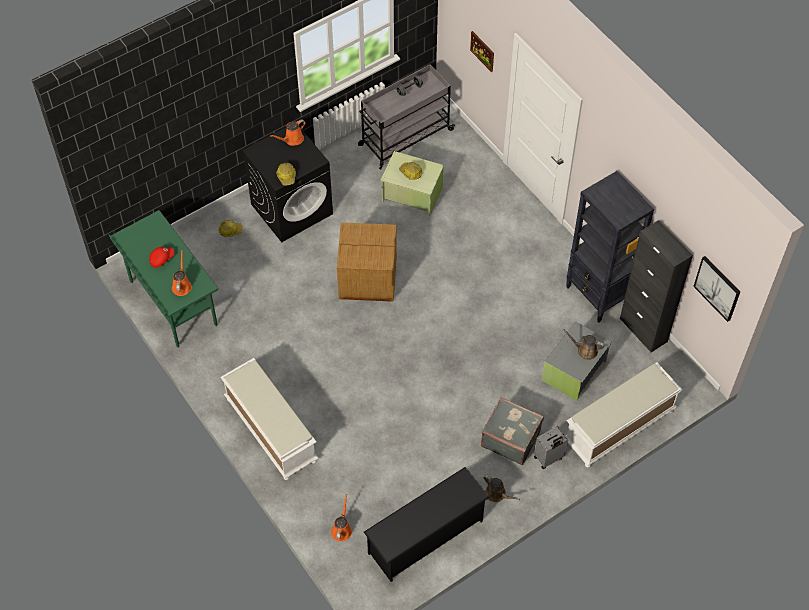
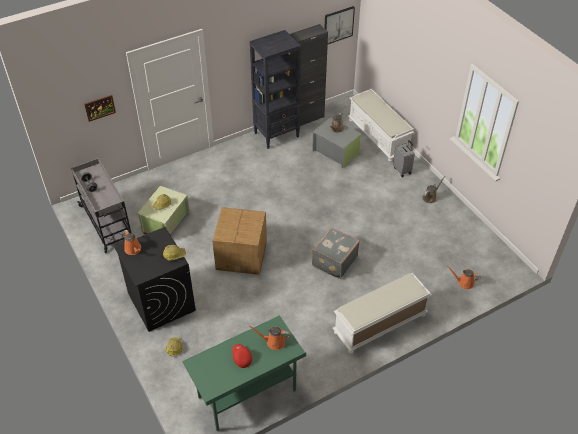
camera: 85 degrees left, 10 degrees down
(426, 537) = (466, 236): black shoe rack -> none
(510, 438) = (387, 187): grey suitcase -> grey suitcase (333, 261)

